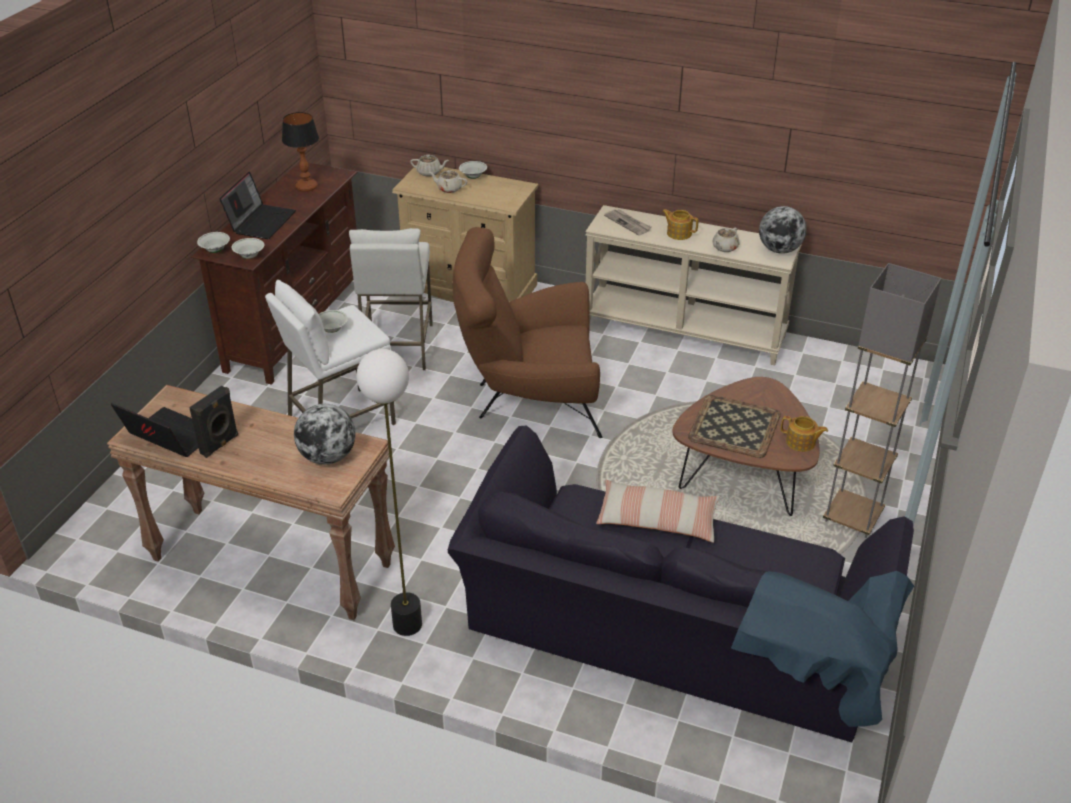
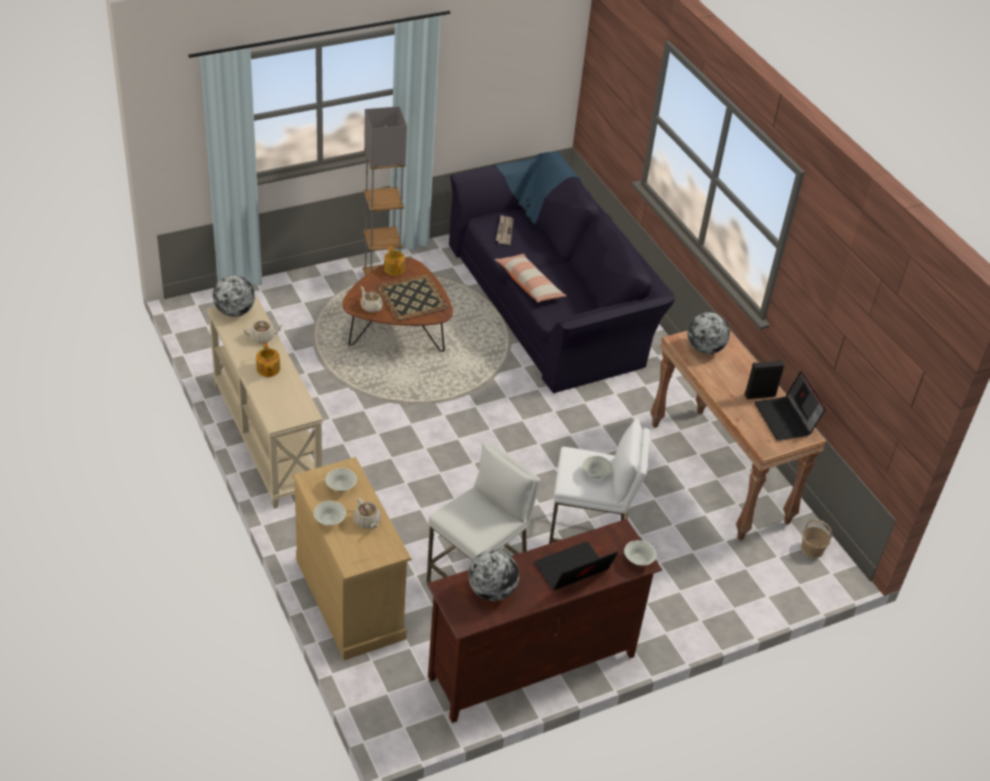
camera: 140 degrees left, 5 degrees up
(111, 549) = (812, 549): none -> basket
(249, 256) = (617, 534): white bowl -> white bowl (341, 487)
(307, 187) = (491, 591): table lamp -> globe
(406, 624) = (674, 390): floor lamp -> none
(429, 172) = (355, 555): beige teapot -> beige teapot (371, 306)
(528, 400) = (446, 465): brown armchair -> none
(628, 223) = (284, 402): newspaper -> newspaper (504, 231)

